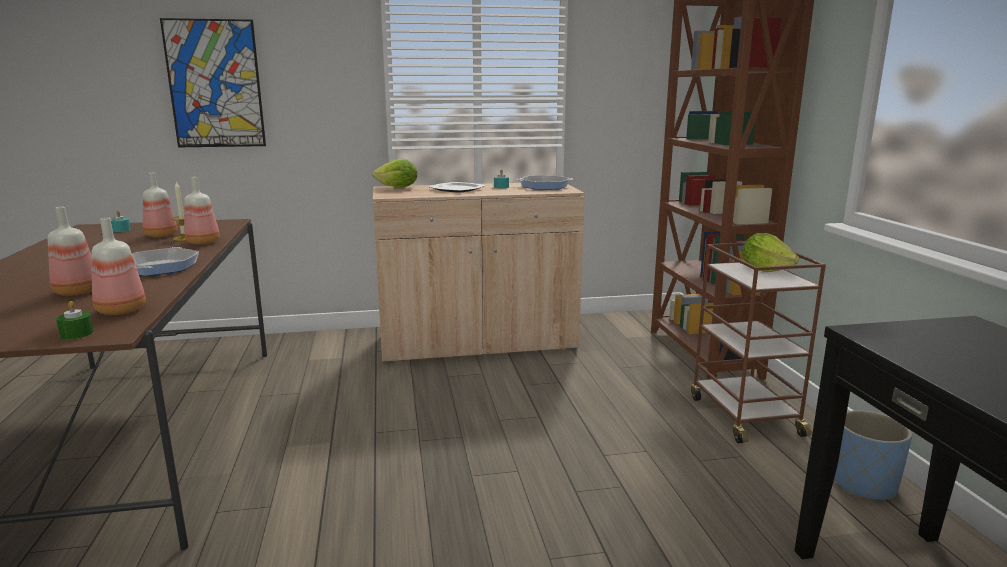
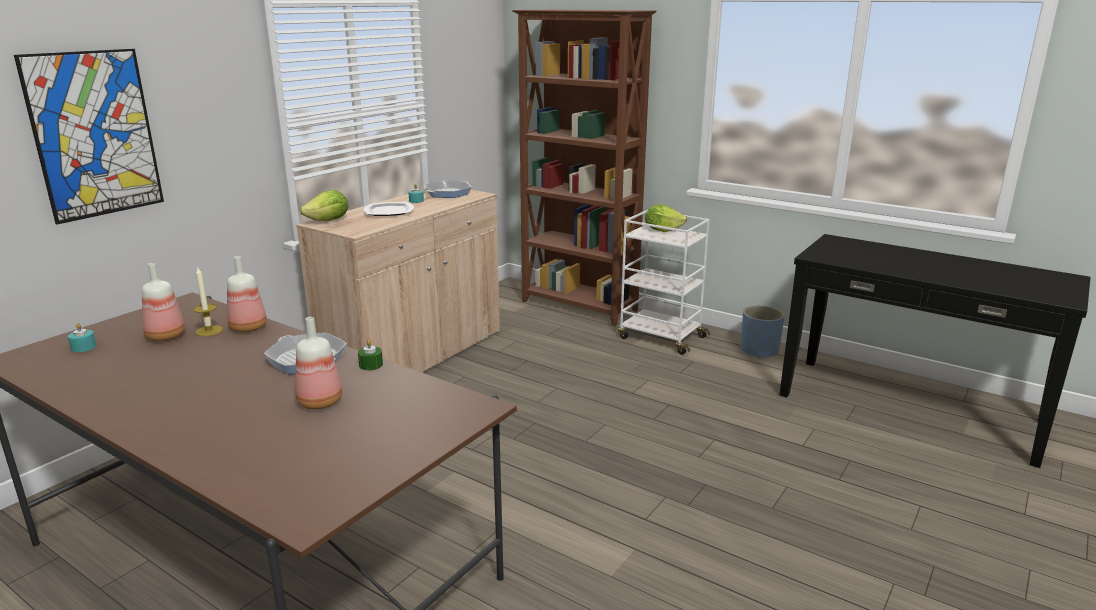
camera: 45 degrees left, 5 degrees up
(77, 334) = (457, 419): green candle -> green candle (371, 365)
(122, 311) = (423, 395): bottle -> none
(744, 415) = (660, 337): brown cart -> white cart

